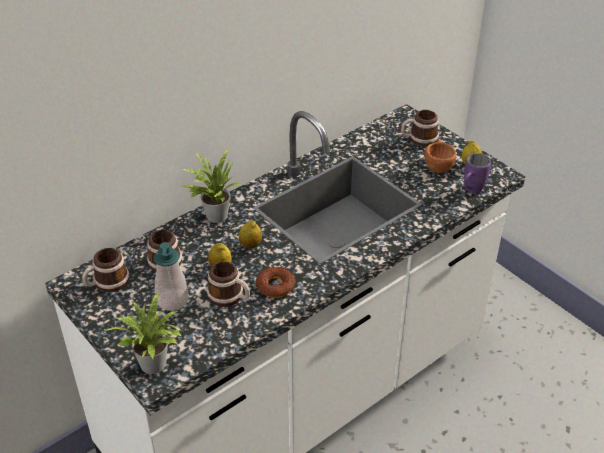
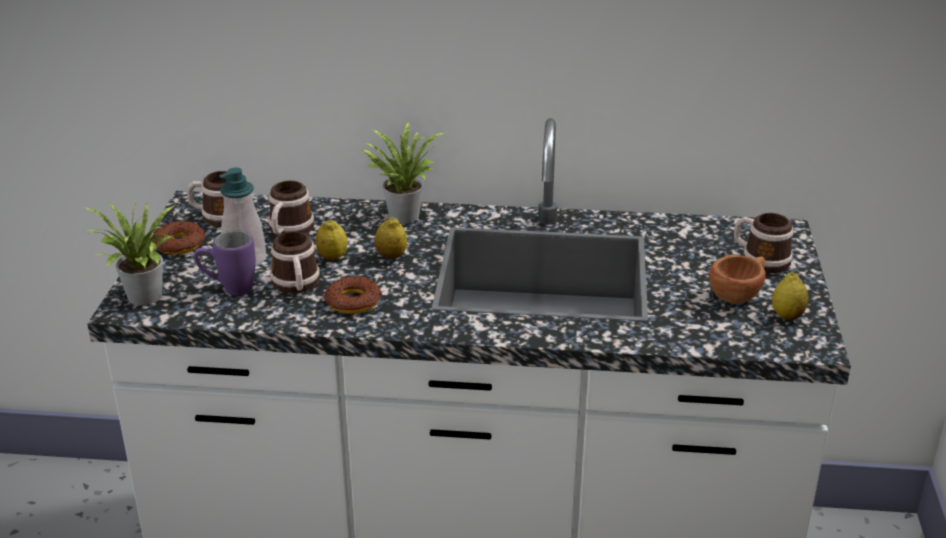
camera: 45 degrees right, 10 degrees down
(114, 317) = (179, 244): none -> donut
(470, 191) = (738, 341): purple mug -> purple mug (229, 289)

